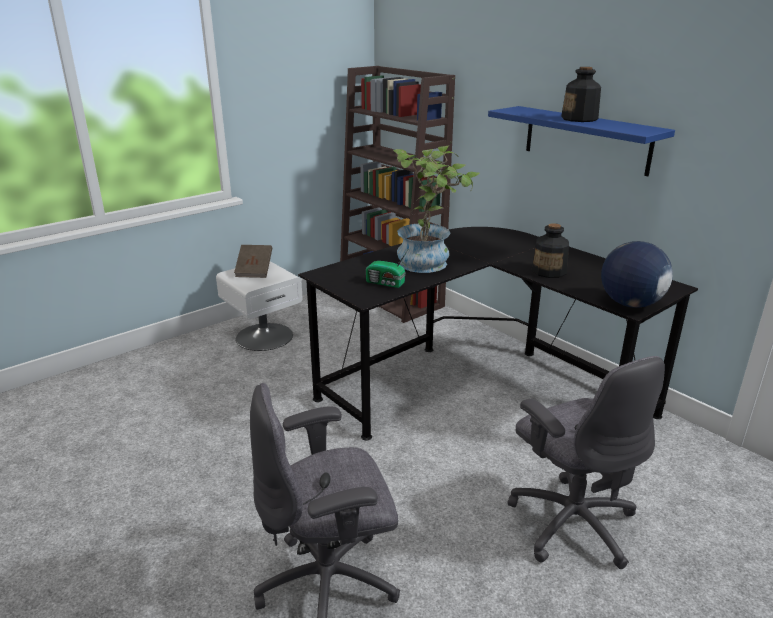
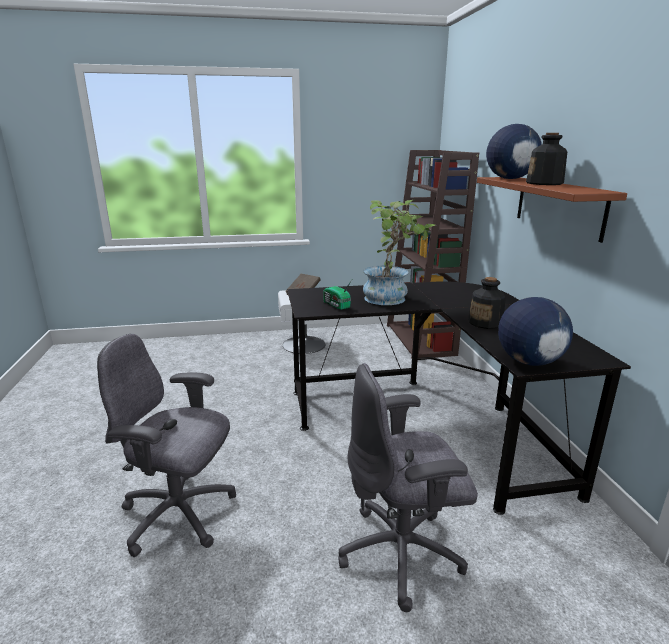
camera: 30 degrees right, 5 degrees down
(527, 112) = (509, 179): none -> globe
(571, 522) = (402, 553): grey office chair -> grey office chair turned 75 degrees clockwise
(586, 139) = (558, 206): blue shelf -> brown shelf

